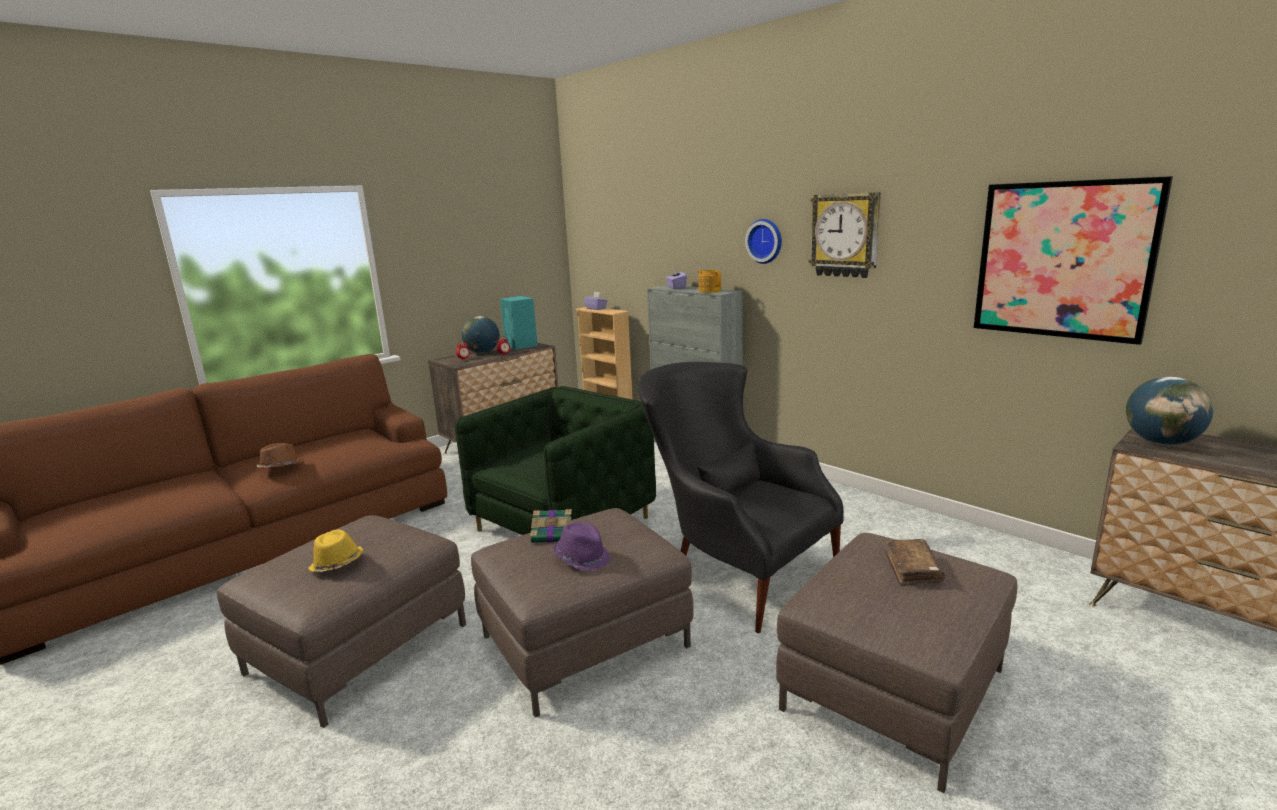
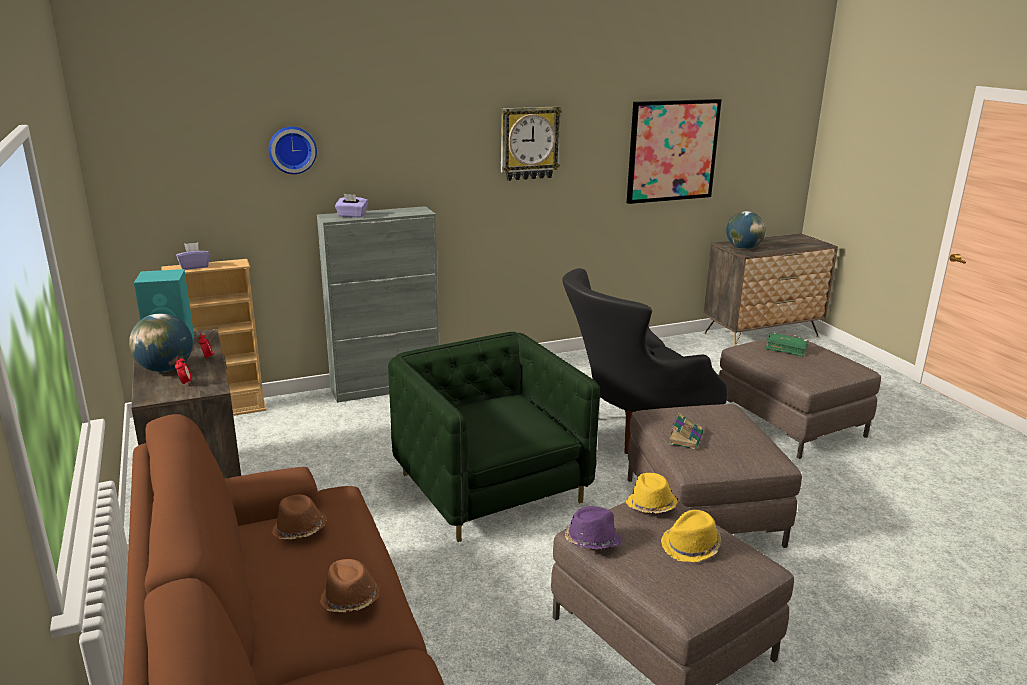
camera: 70 degrees left, 5 degrees up
(358, 440) = (299, 530): none -> brown hat
(409, 538) = (650, 506): none -> yellow hat
(582, 558) = (731, 433): purple hat -> purple hat (591, 541)
(709, 291) = (404, 212): teapot -> none
(765, 241) = (448, 153): wall clock -> wall clock (292, 149)
(912, 569) = (786, 349): brown book -> green book

